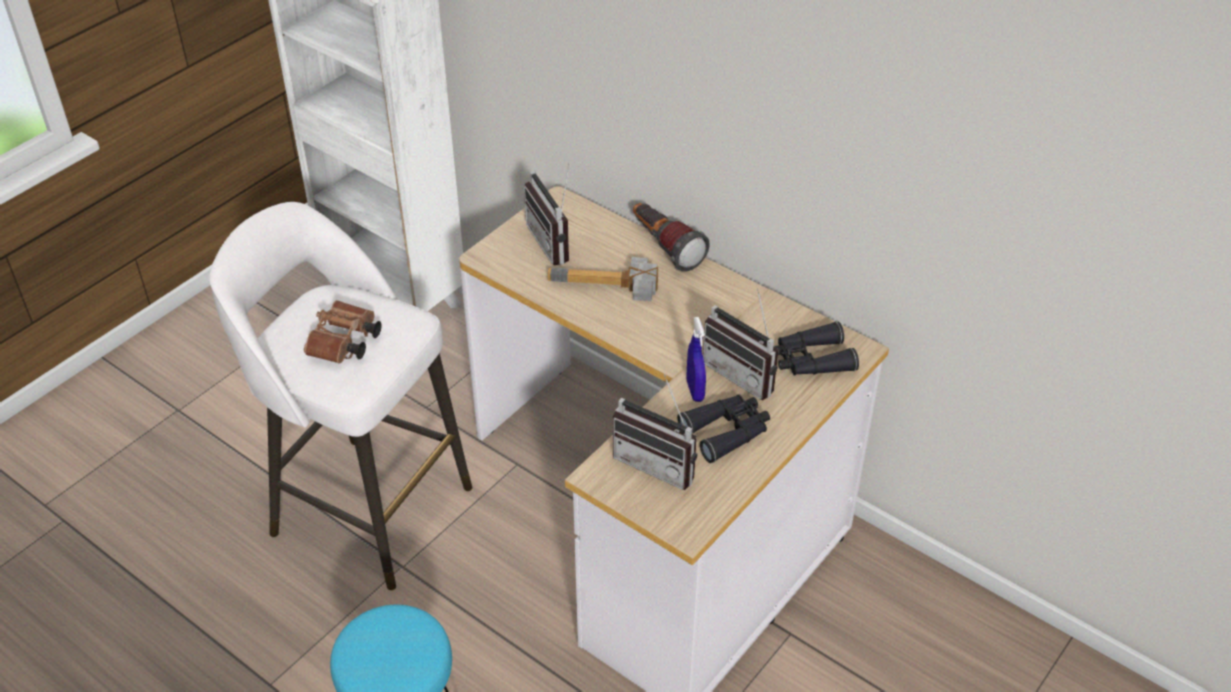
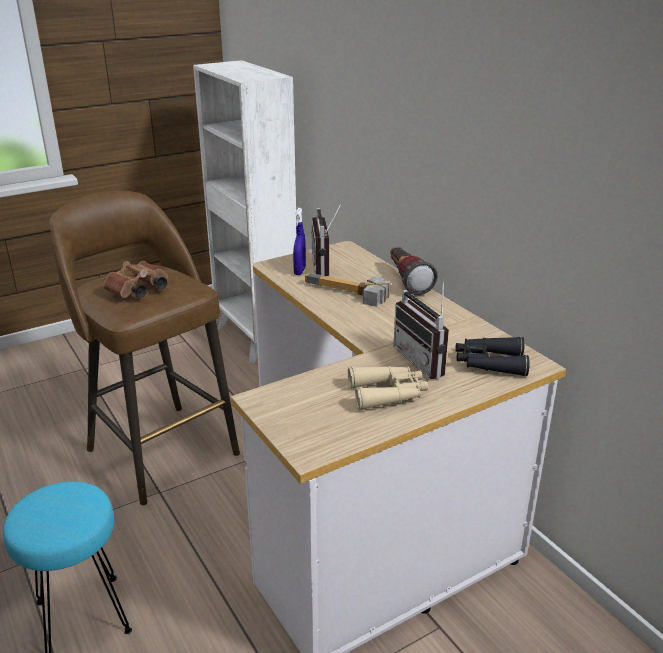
camera: 20 degrees right, 15 degrees down
(367, 508) = (160, 449): white stool -> brown stool
(659, 463) = (316, 402): radio -> none
(695, 391) = (377, 363): blue spray bottle -> blue spray bottle (299, 271)
(727, 432) = (388, 394): black binoculars -> beige binoculars

